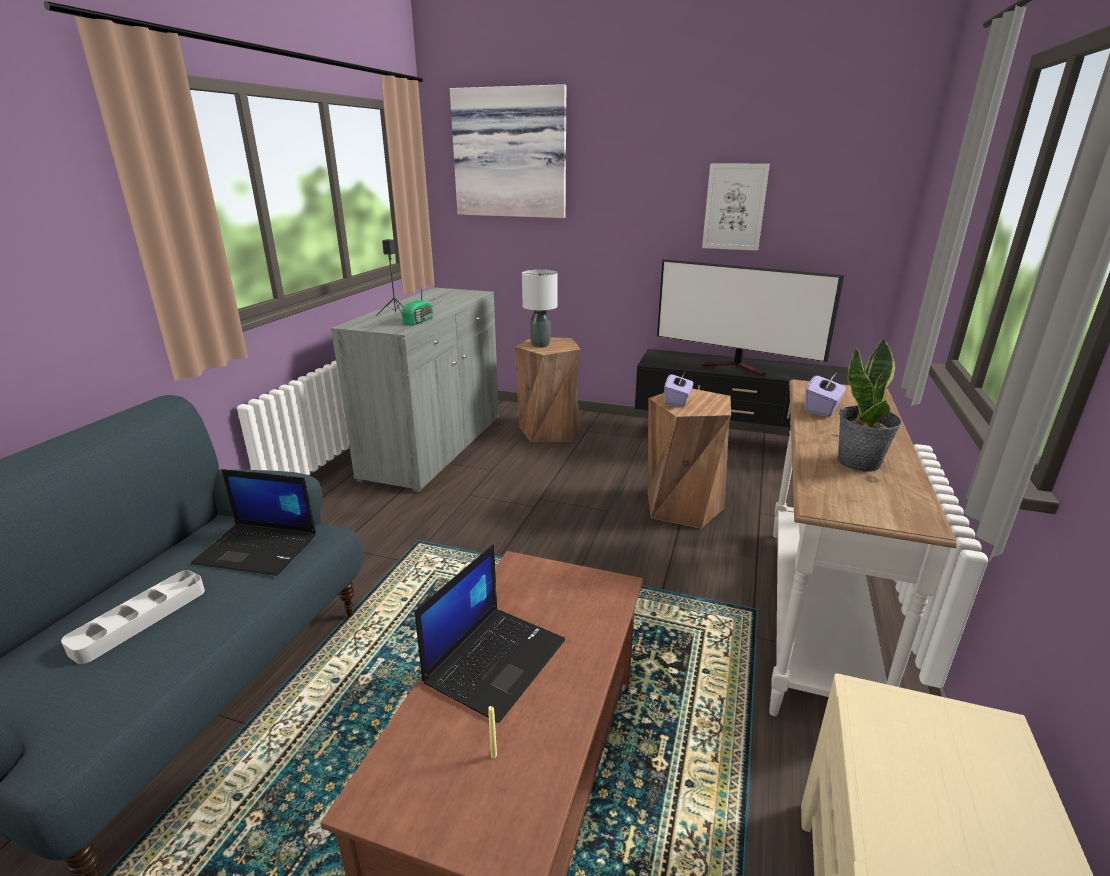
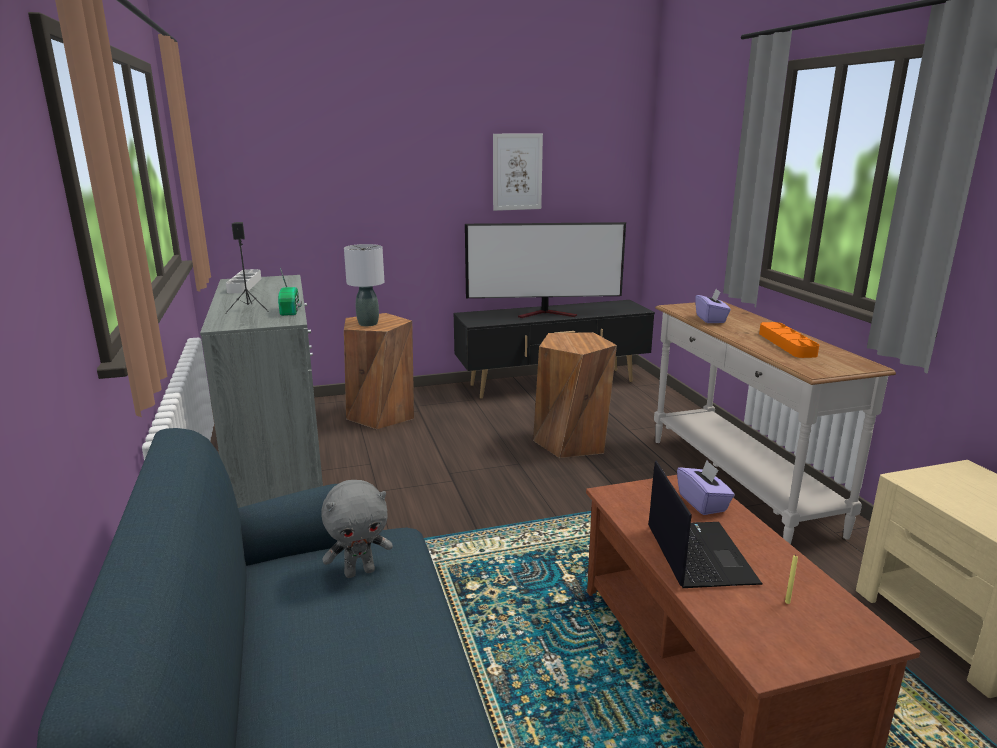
camera: 35 degrees left, 5 degrees down
(140, 619) = (347, 673): grey tray -> grey tray (244, 285)
(259, 549) = (360, 571): laptop -> grey plush toy
(511, 153) = (286, 125): picture -> none
(677, 401) = (564, 343): purple tissue box -> purple tissue box (703, 503)
(859, 462) = (786, 344): potted plant -> orange tray

